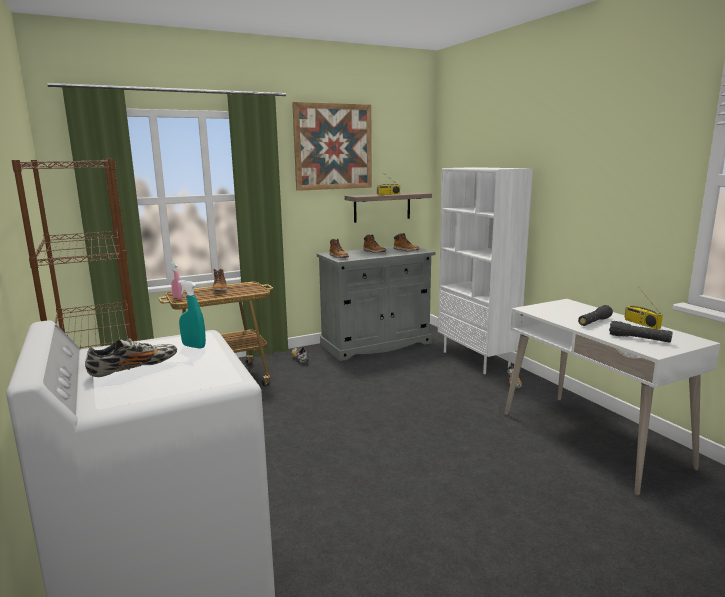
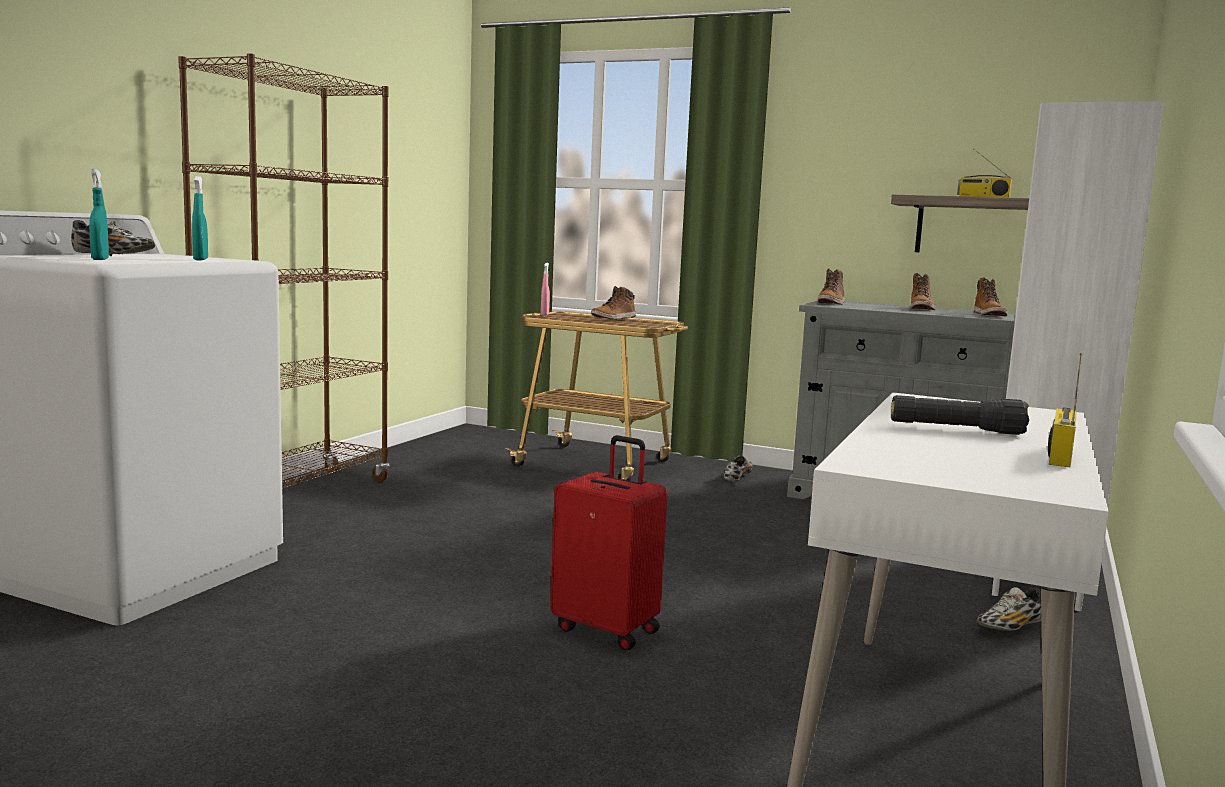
camera: 50 degrees right, 5 degrees down
(182, 377) = (100, 259): none -> turquoise spray bottle
(333, 147) = (886, 103): picture -> none
(443, 462) = (607, 629): none -> red suitcase
(639, 339) = (925, 455): black flashlight -> none

